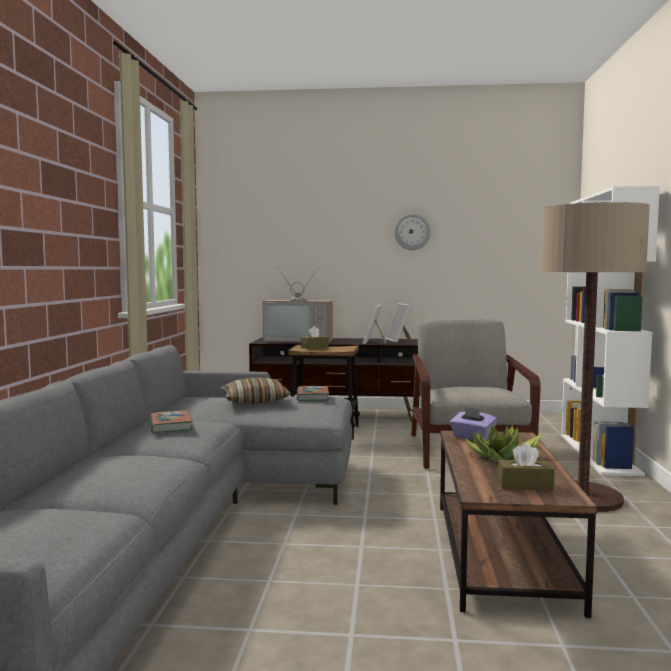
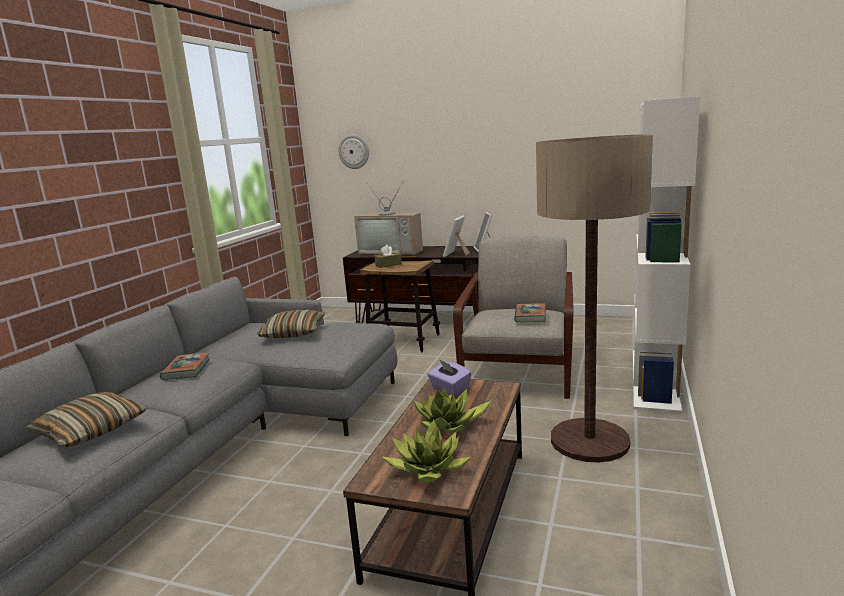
camera: 15 degrees right, 10 degrees up
(121, 469) = (91, 430): none -> pillow
(312, 397) = (349, 327): book -> book (530, 316)
(412, 232) = (499, 137): wall clock -> wall clock (354, 151)
(525, 485) = (428, 469): brown tissue box -> potted plant

